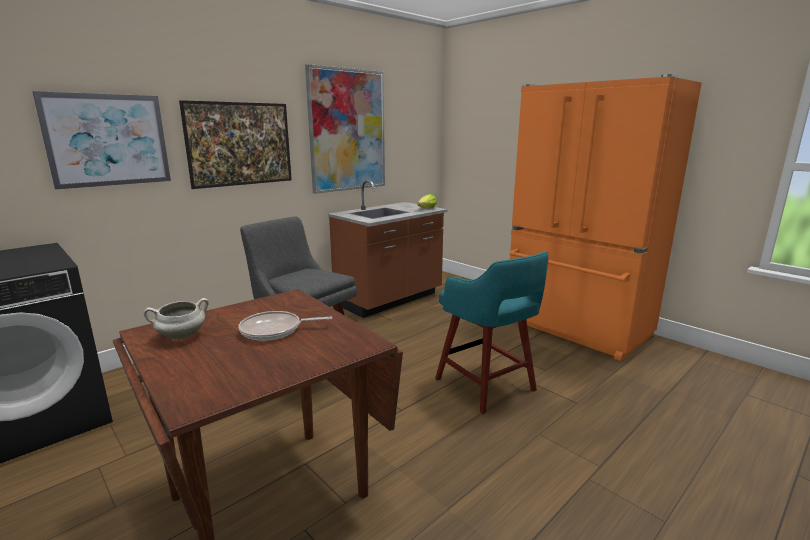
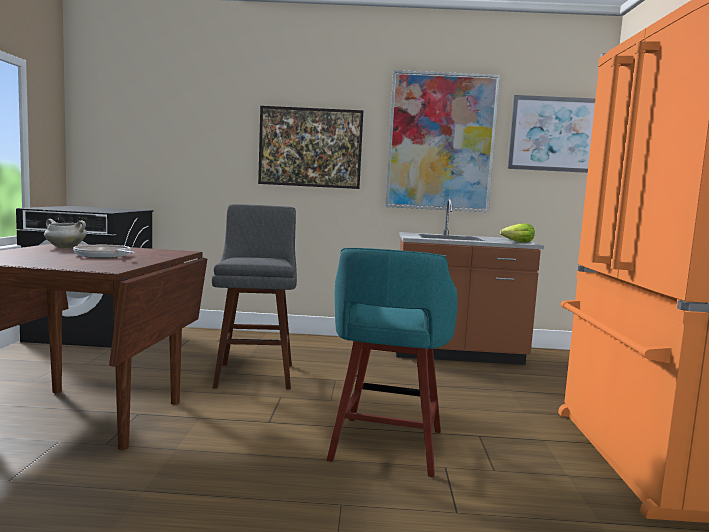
camera: 45 degrees right, 10 degrees down
(108, 140) = (201, 136): picture -> picture (553, 134)

